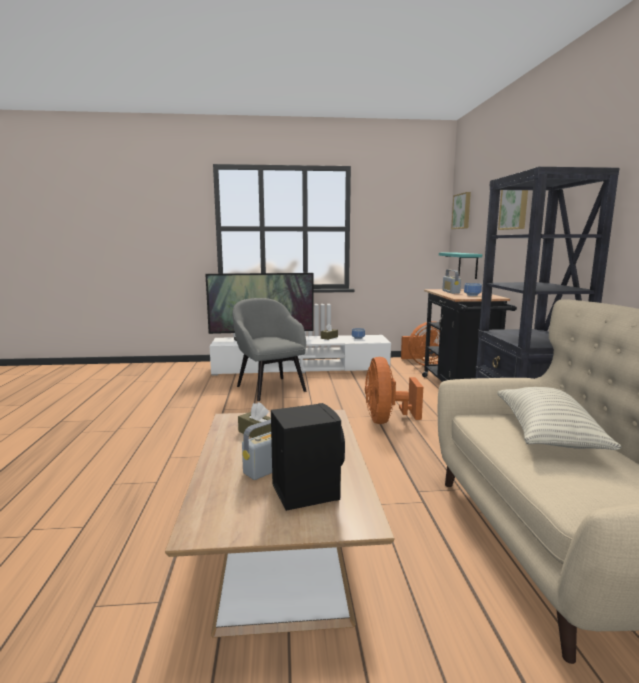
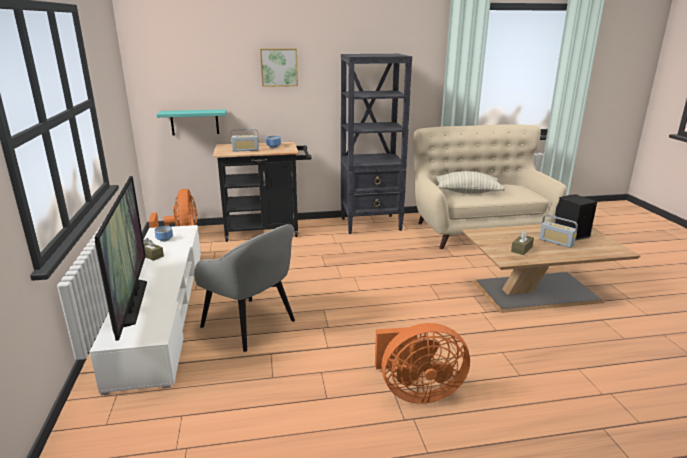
camera: 95 degrees left, 10 degrees up
(270, 388) = (250, 324): grey armchair -> grey armchair turned 105 degrees counterclockwise
(386, 420) = (345, 261): orange fan -> orange fan (416, 391)
(462, 211) = (162, 65): picture -> none

